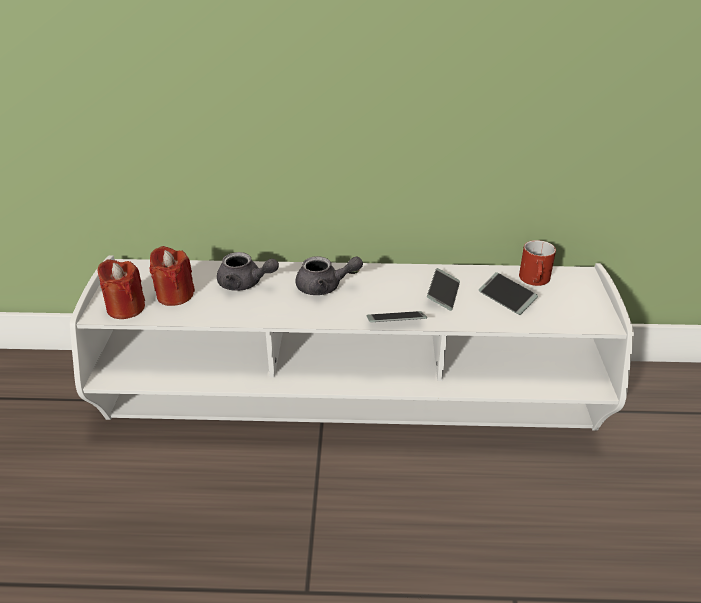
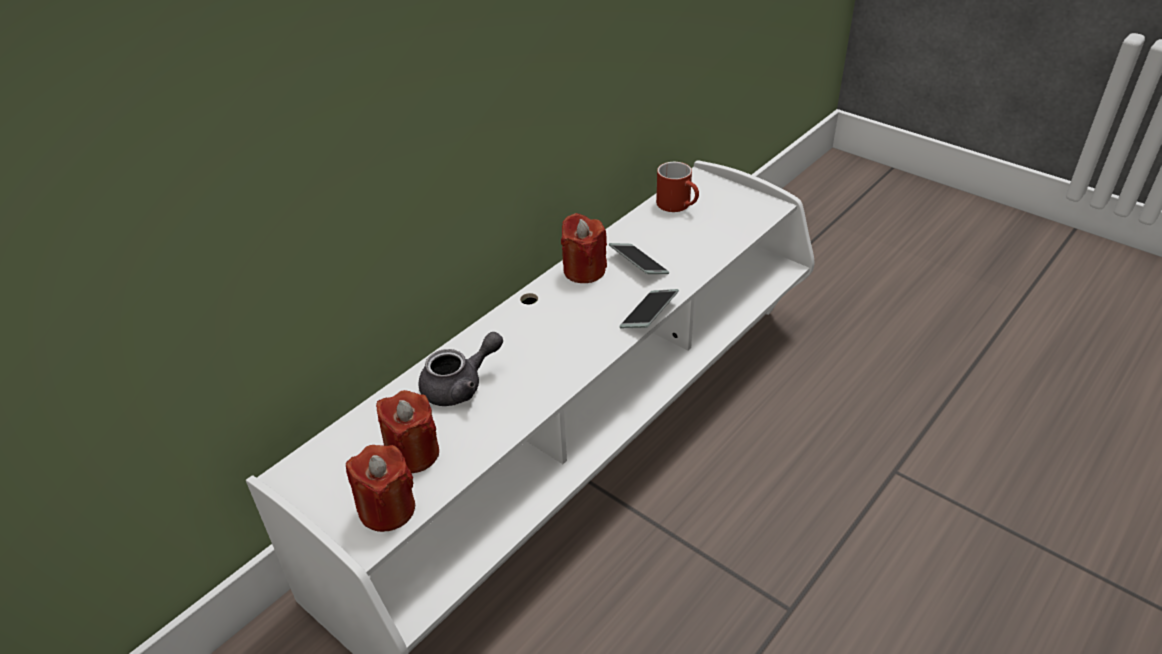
camera: 50 degrees left, 5 degrees up
(325, 287) = (538, 331): grey teapot -> none
(406, 276) = (584, 270): none -> red candle
(506, 298) = (685, 234): phone -> none

